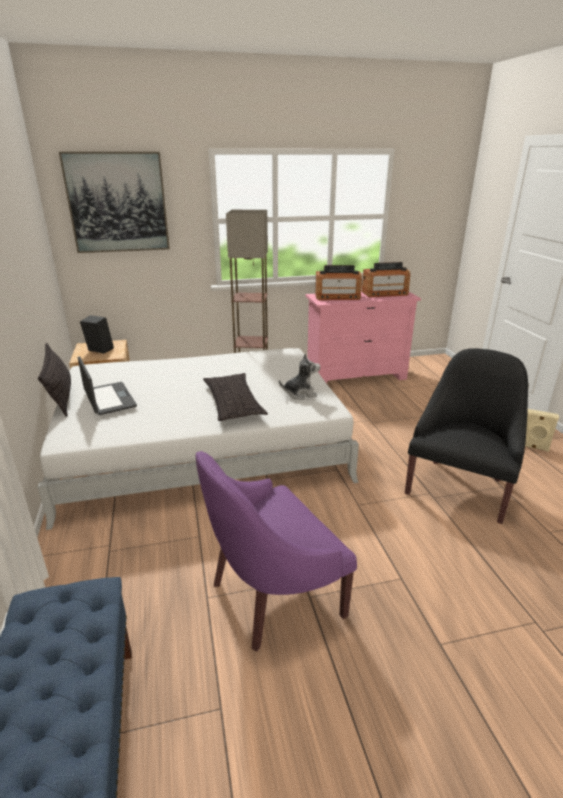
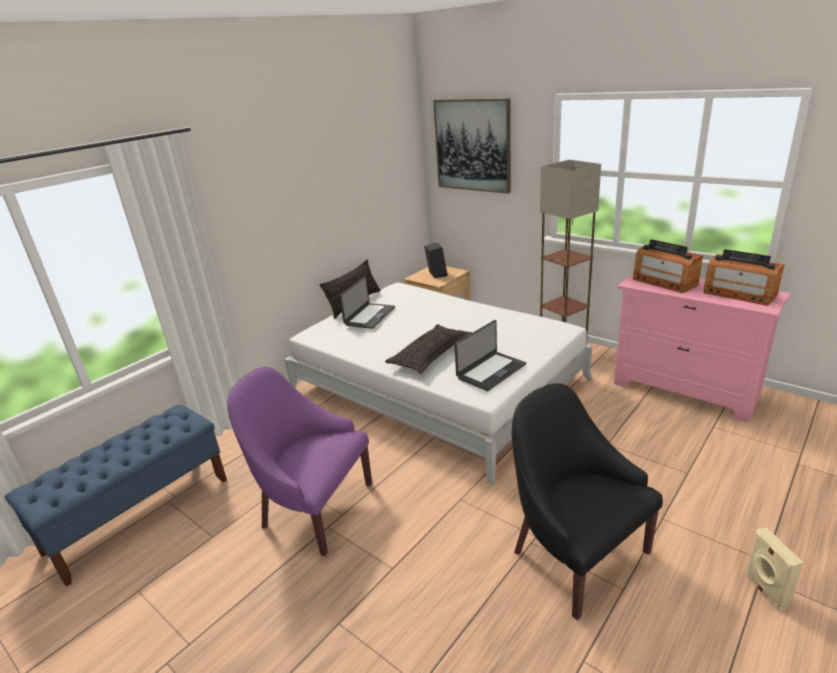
camera: 55 degrees right, 0 degrees up
(300, 394) = (490, 371): plush toy -> laptop
(459, 487) = (575, 554): black armchair -> black armchair turned 120 degrees counterclockwise

